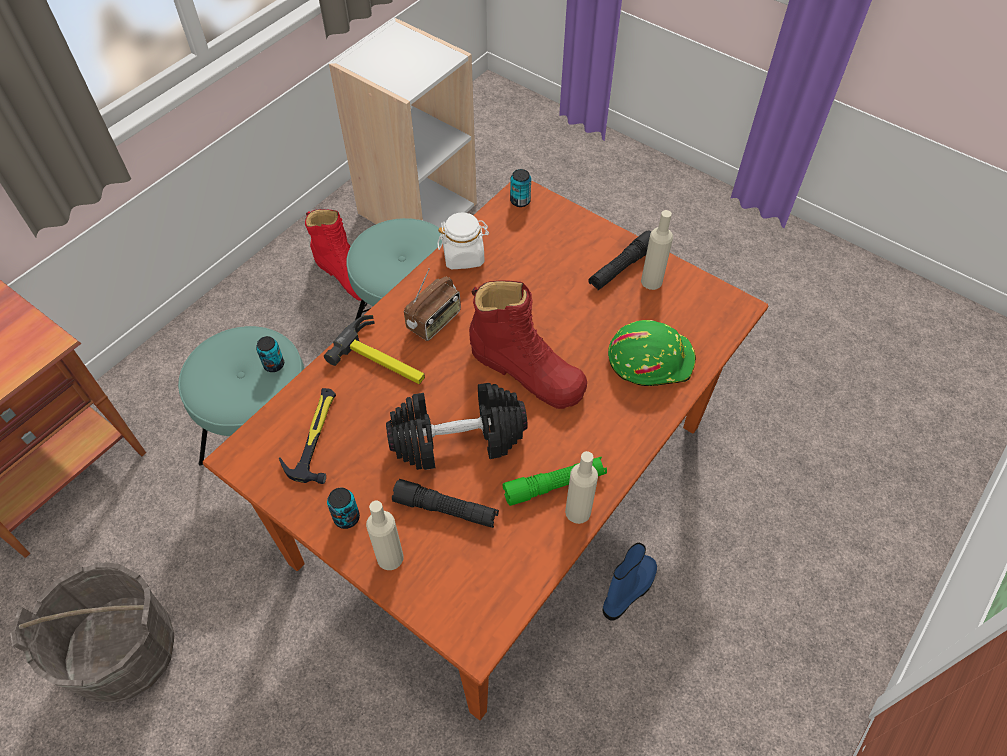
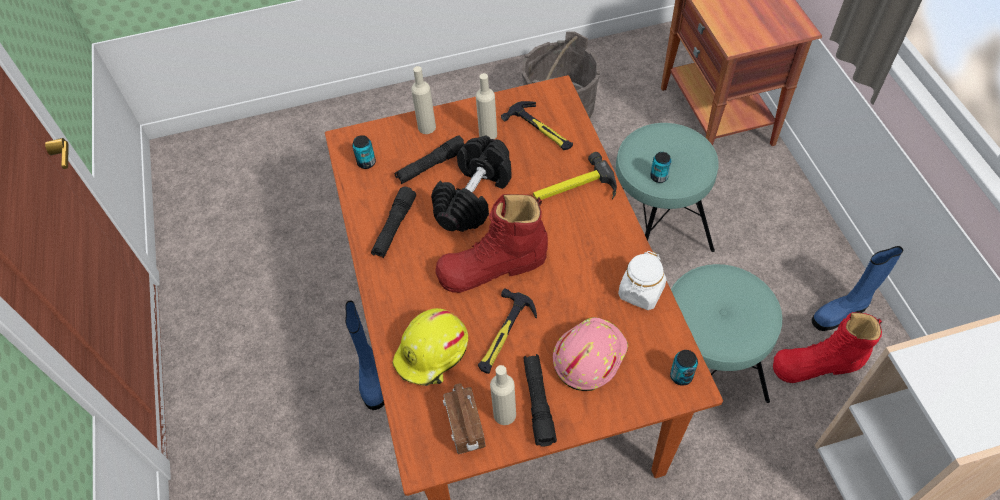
camera: 130 degrees right, 0 degrees up
(283, 278) = (841, 312): none -> blue boot
(346, 517) = (469, 120): can -> can (366, 162)
(434, 321) = (585, 236): radio -> radio (465, 428)
(554, 258) = (588, 356): none -> pink hard hat
(554, 485) = (394, 227): green flashlight -> black flashlight
(578, 511) = (366, 228): beige bottle -> beige bottle (488, 134)
(586, 321) = (504, 334): none -> hammer
(650, 359) = (433, 353): green hard hat -> yellow hard hat

